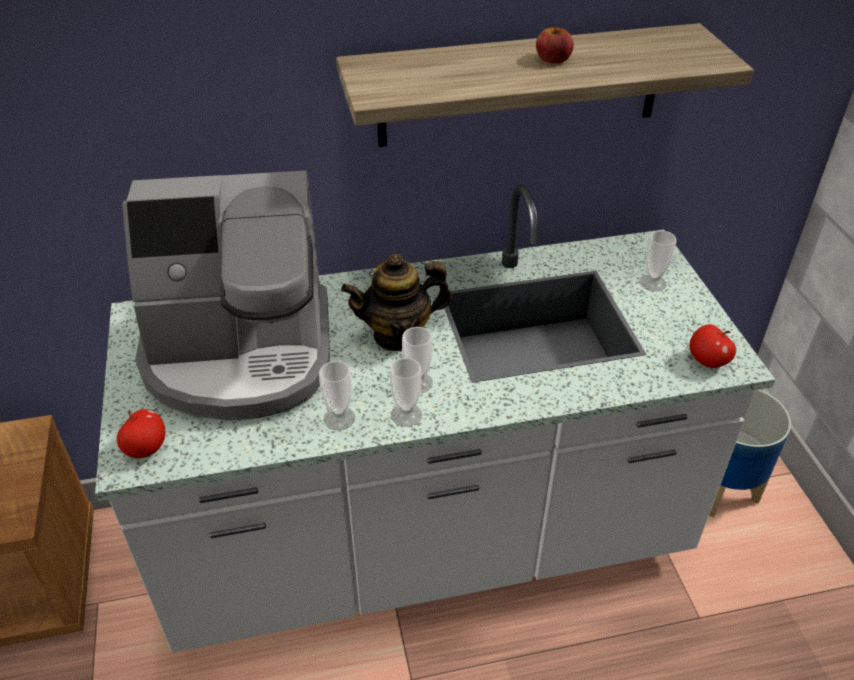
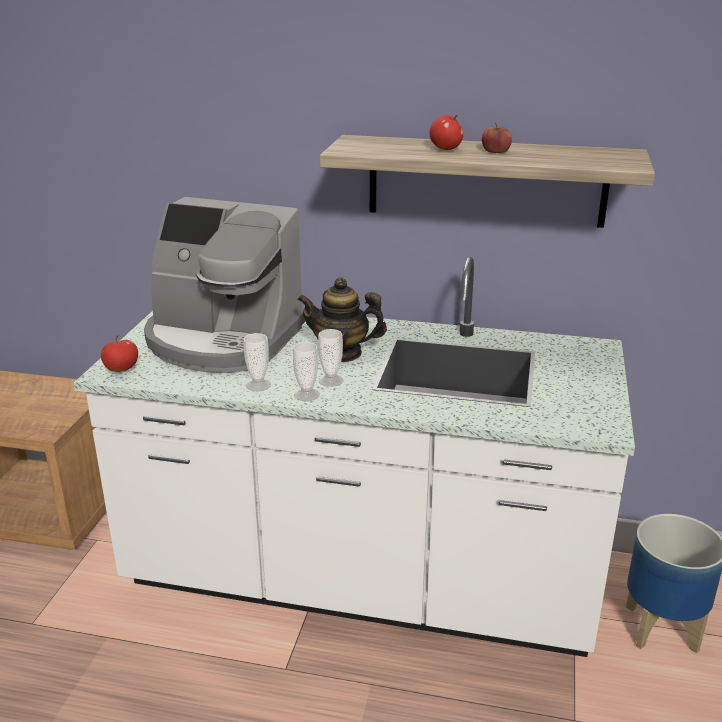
camera: 25 degrees right, 15 degrees down
(652, 283) = (578, 368): cup -> none
(707, 361) = (581, 422): apple -> apple (445, 149)

